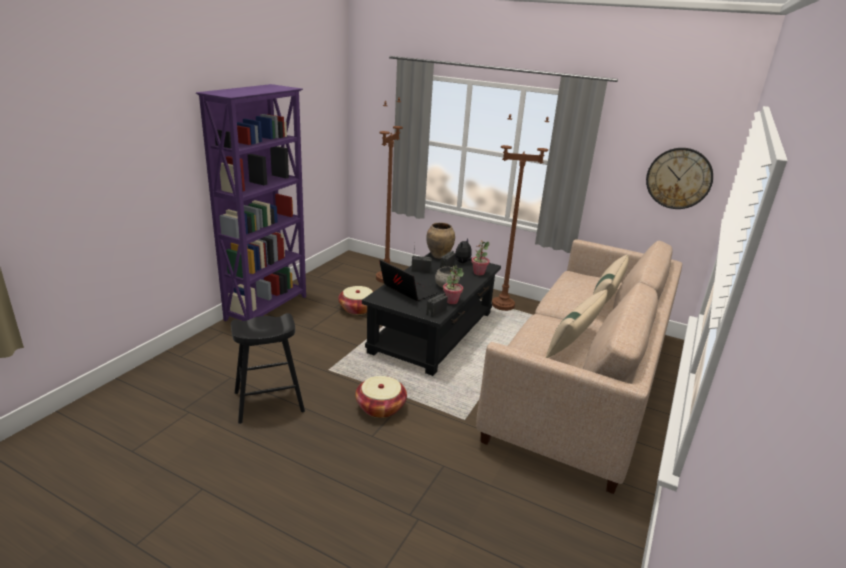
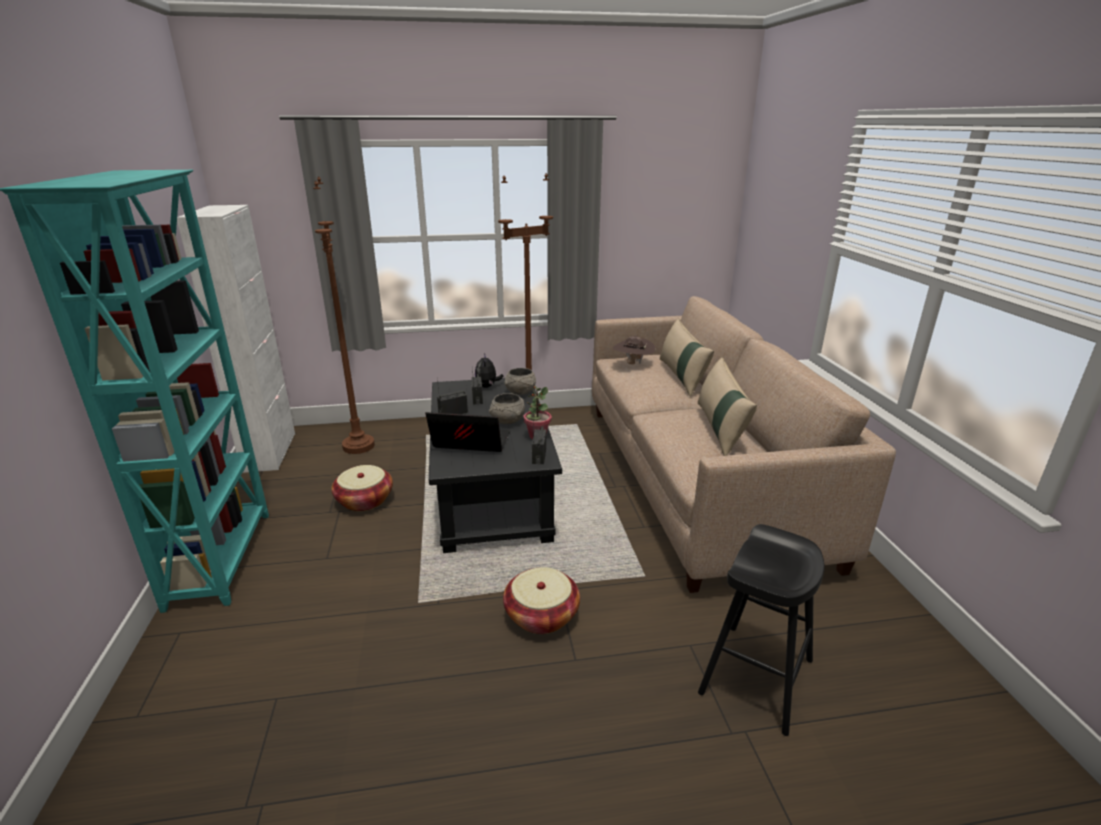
camera: 35 degrees left, 0 degrees up
(268, 308) = (222, 558): purple bookcase -> turquoise bookcase
(269, 402) = (385, 699): black stool -> black stool (756, 676)
(338, 264) = (270, 452): none -> white cabinet
(439, 256) = (450, 388): brown vase -> none
(478, 273) = (520, 392): potted plant -> grey bowl
(580, 280) = (632, 364): none -> brown hat
(679, 178) = (689, 224): wall clock -> none

